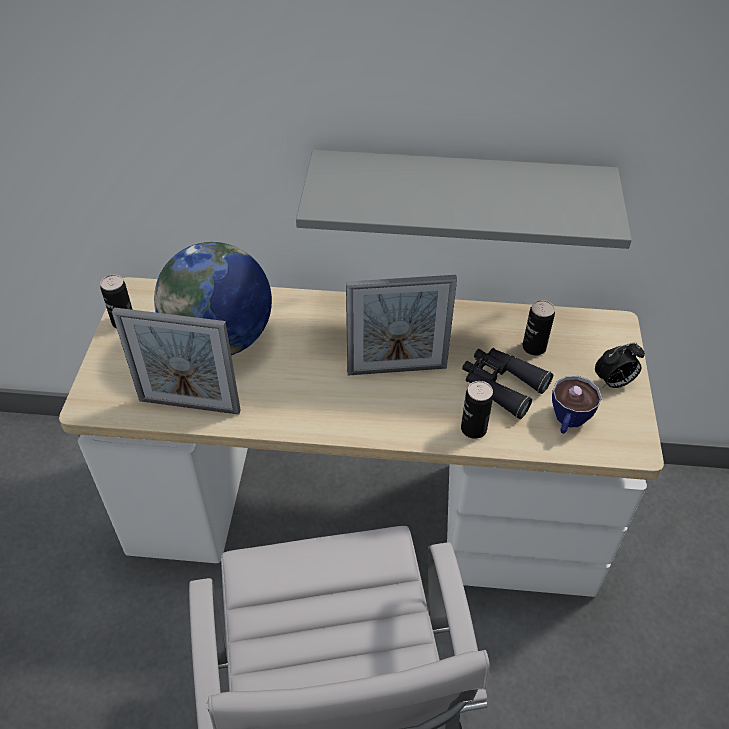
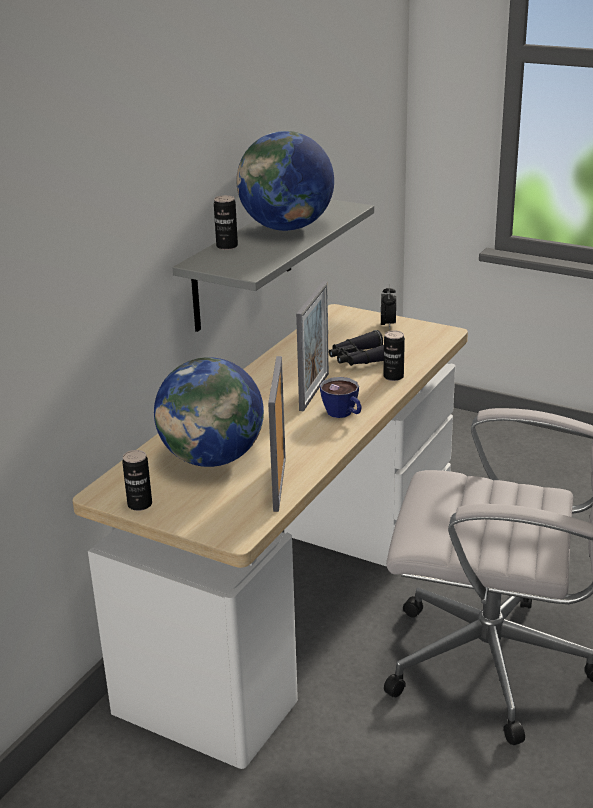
camera: 65 degrees left, 20 degrees down
(189, 405) = (279, 484): picture frame -> picture frame turned 150 degrees clockwise
(484, 191) = (287, 228): none -> globe
(534, 347) = (335, 341): can -> can (227, 246)
(568, 421) = (410, 346): cup -> cup (343, 414)

